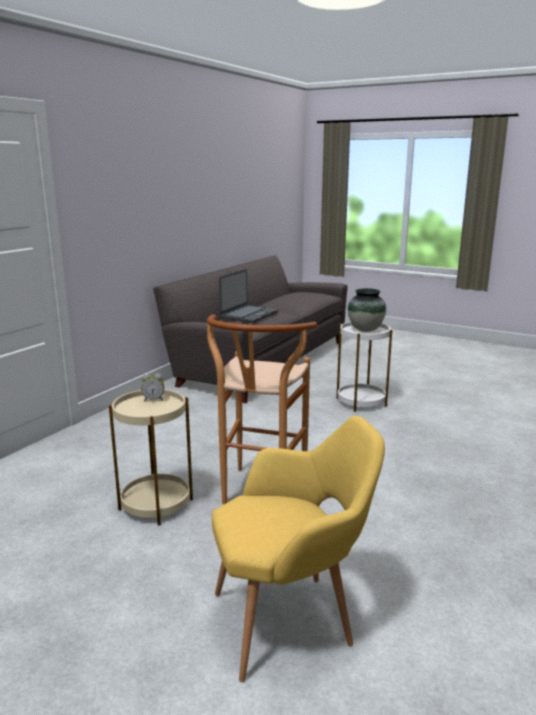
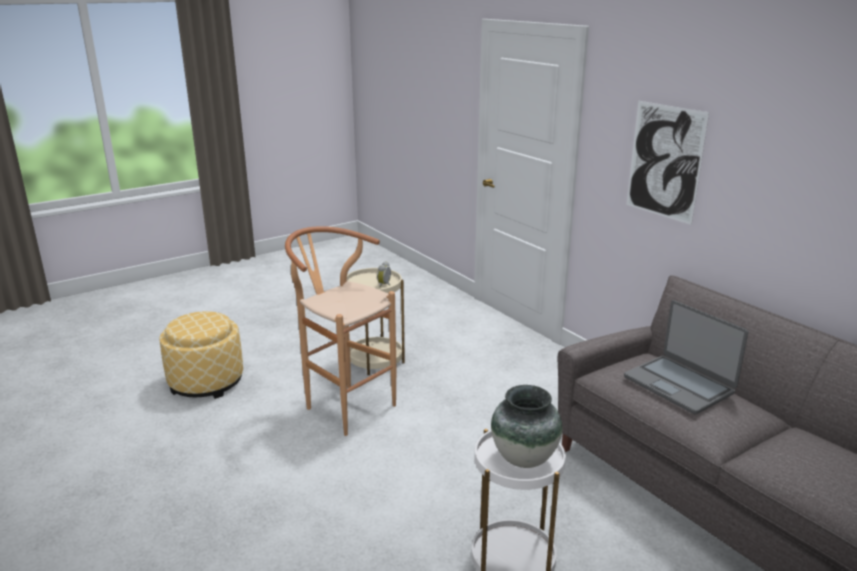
camera: 115 degrees right, 5 degrees up
(129, 208) = (664, 161): none -> picture
(292, 620) = (206, 382): yellow armchair -> ottoman

